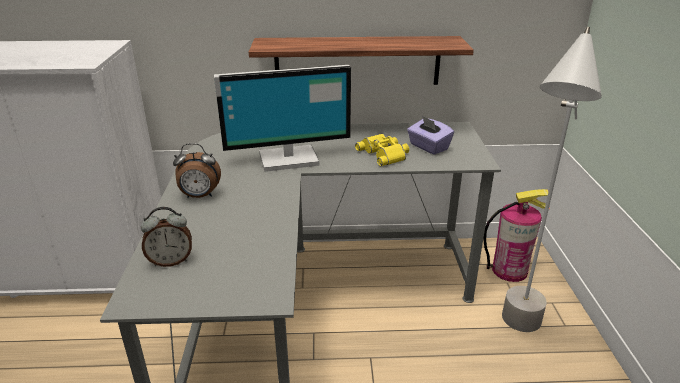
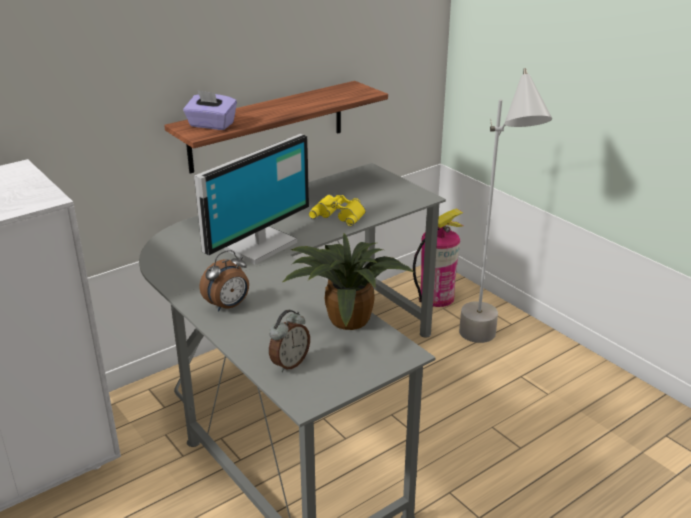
camera: 35 degrees left, 0 degrees up
(269, 241) = (346, 318): none -> potted plant
(428, 147) = (368, 196): purple tissue box -> purple tissue box (211, 125)

